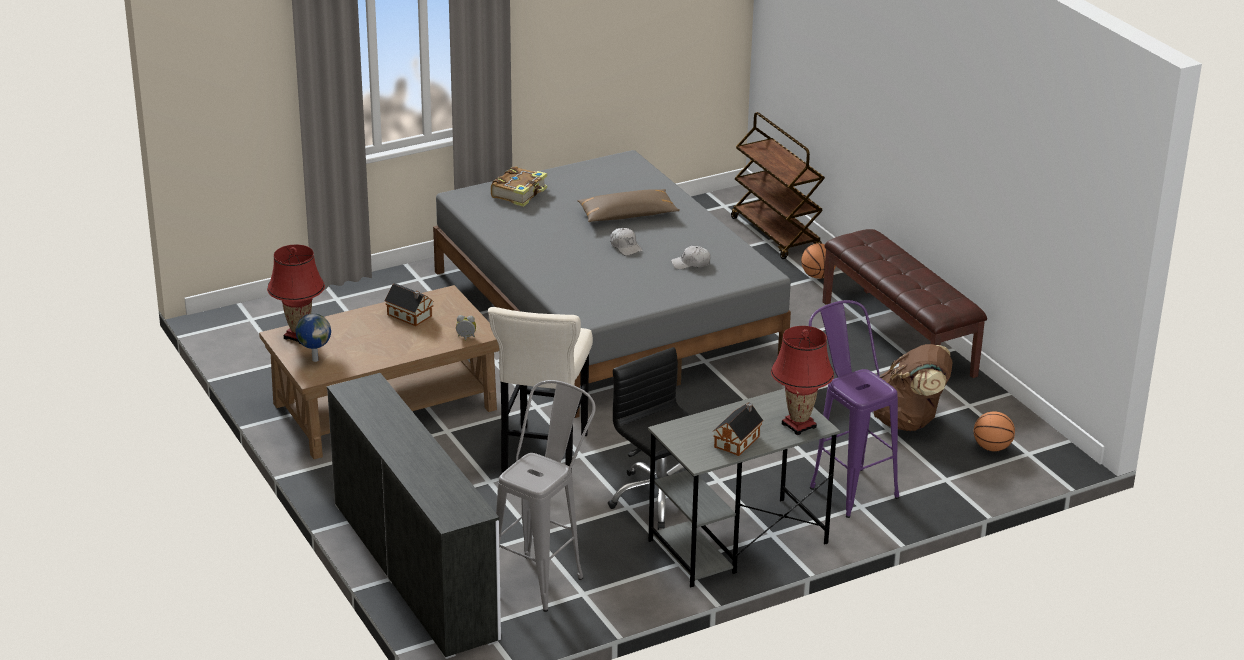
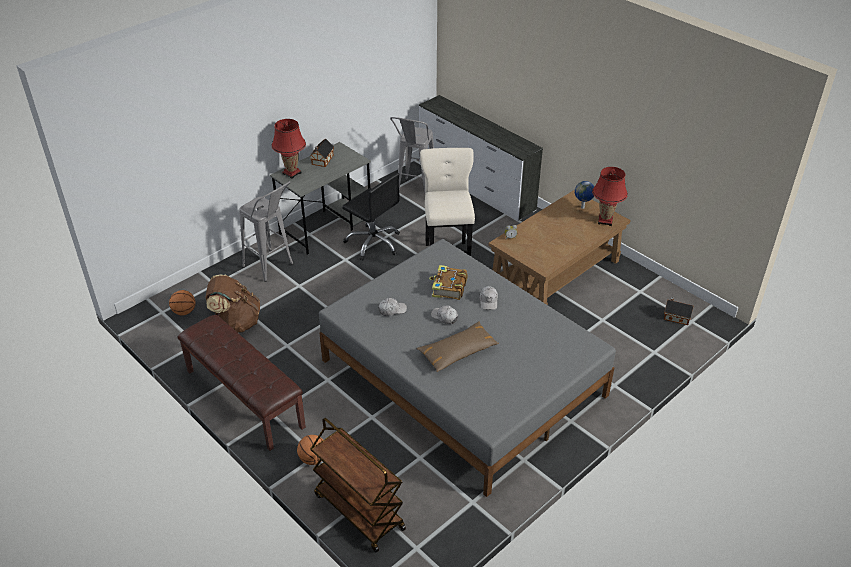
camera: 165 degrees right, 10 degrees up
(410, 316) = (554, 247): toy house -> toy house (675, 316)
(520, 193) = (552, 360): book -> book (448, 288)
(558, 253) = (488, 301): none -> white cap
(845, 486) = (273, 269): purple stool -> grey stool

